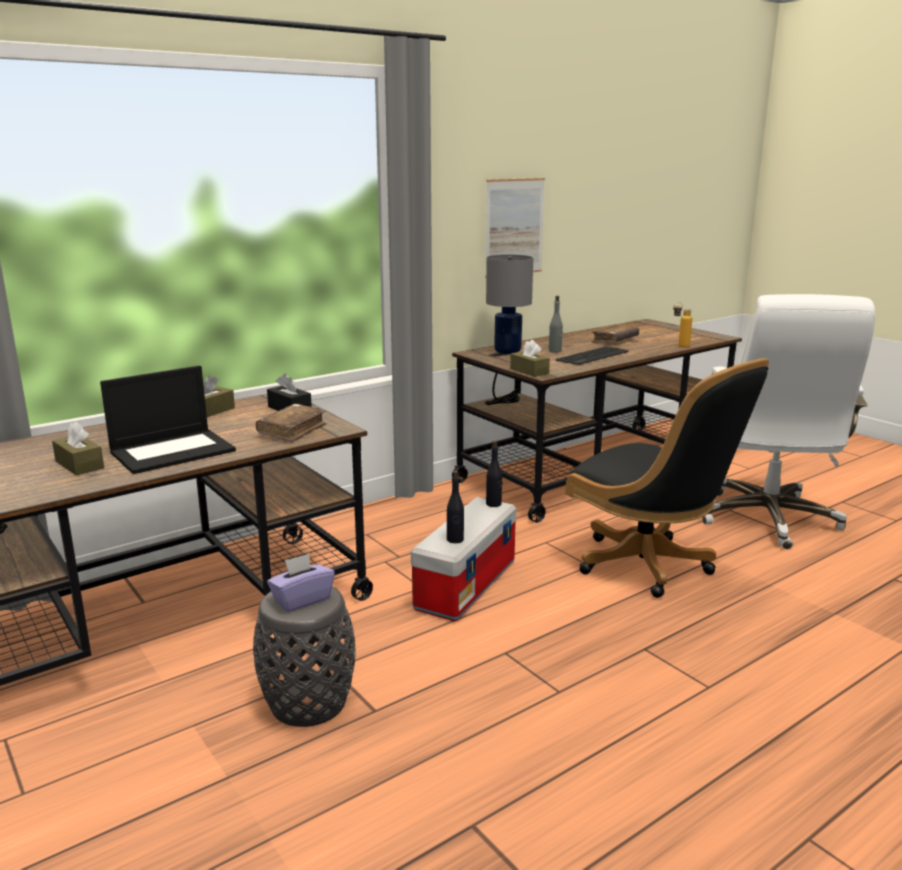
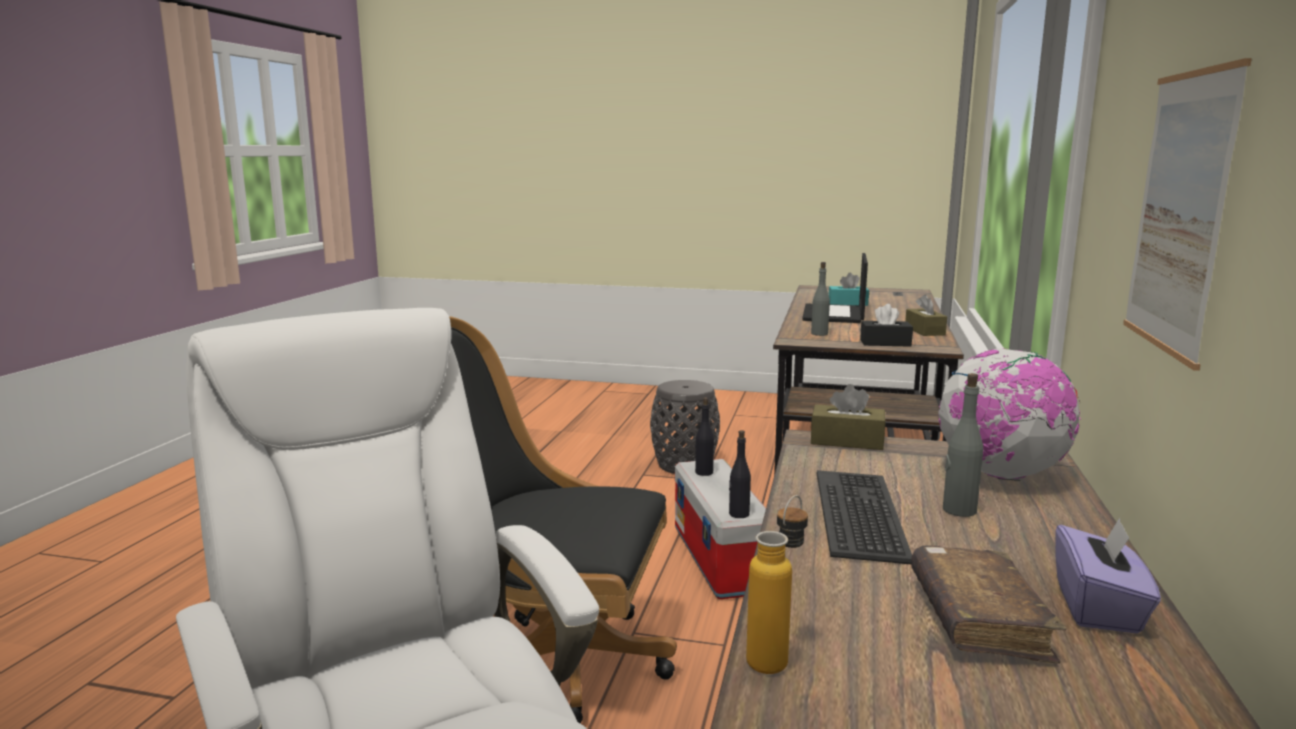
camera: 140 degrees right, 5 degrees down
(79, 465) = (848, 303): brown tissue box -> turquoise tissue box
(292, 431) = (819, 334): brown book -> grey bottle
(302, 600) = (685, 386): purple tissue box -> purple tissue box (1098, 607)
(508, 352) = (1000, 474): grey table lamp -> globe

